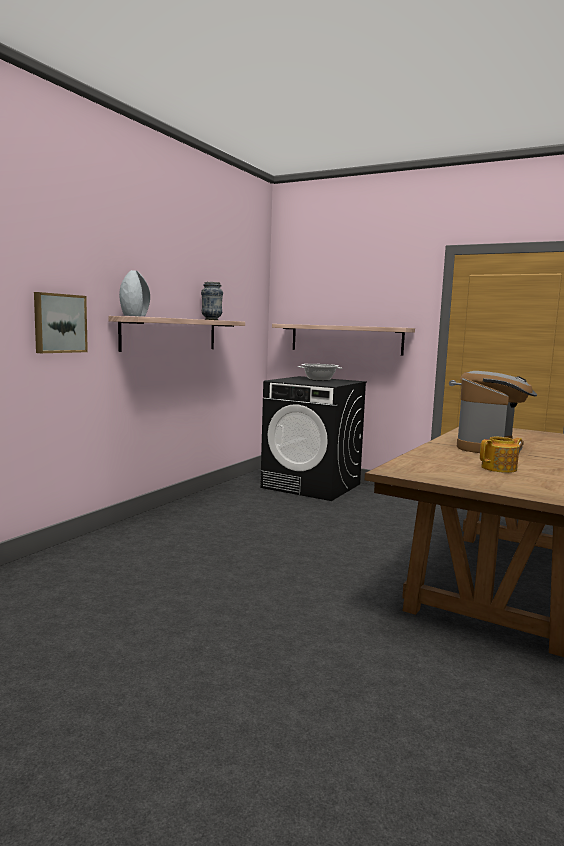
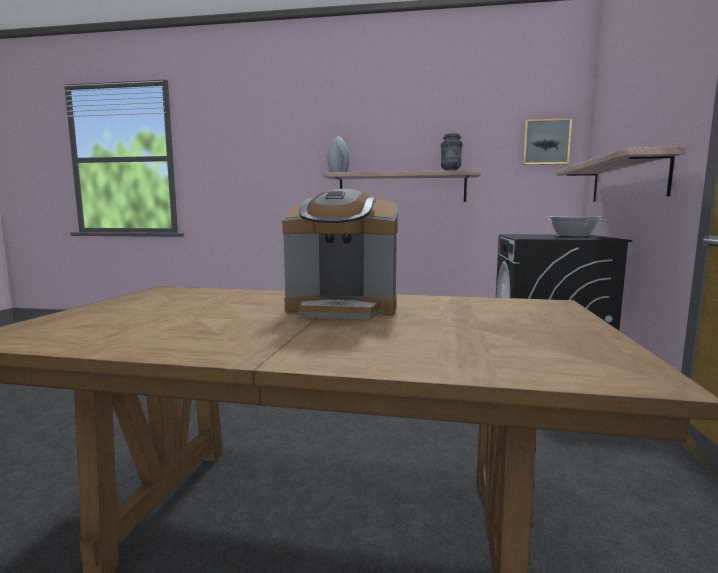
camera: 70 degrees right, 0 degrees up
(59, 323) = (286, 182): picture -> picture (546, 142)
(500, 468) = (195, 312): teapot -> none

